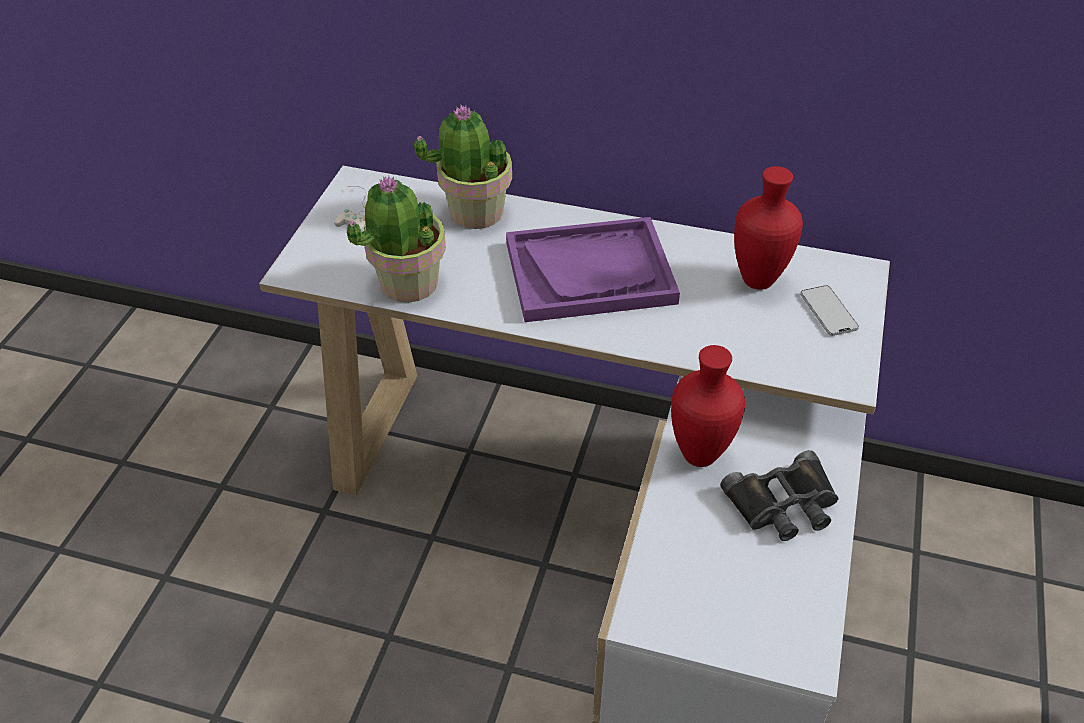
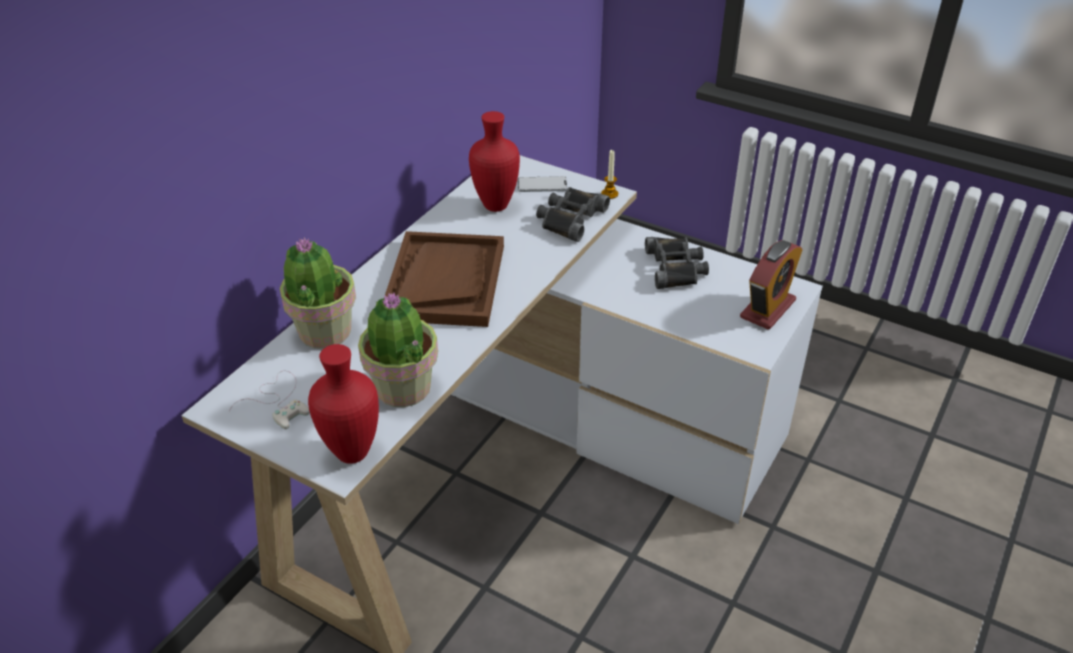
camera: 75 degrees left, 5 degrees down
(590, 273) = (445, 281): purple tray -> brown tray
(702, 455) = (623, 292): red vase -> red vase (354, 451)
(740, 625) = (767, 309): none -> alarm clock
(768, 351) = (570, 218): none -> black binoculars
(849, 379) = (609, 194): none -> candle

